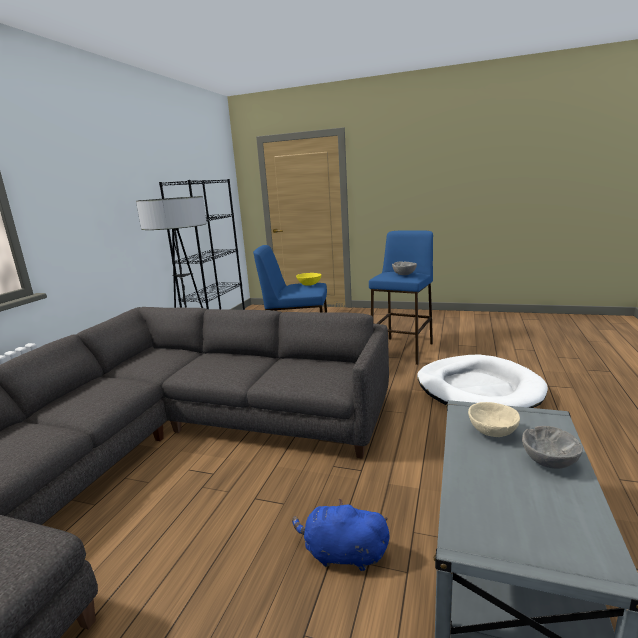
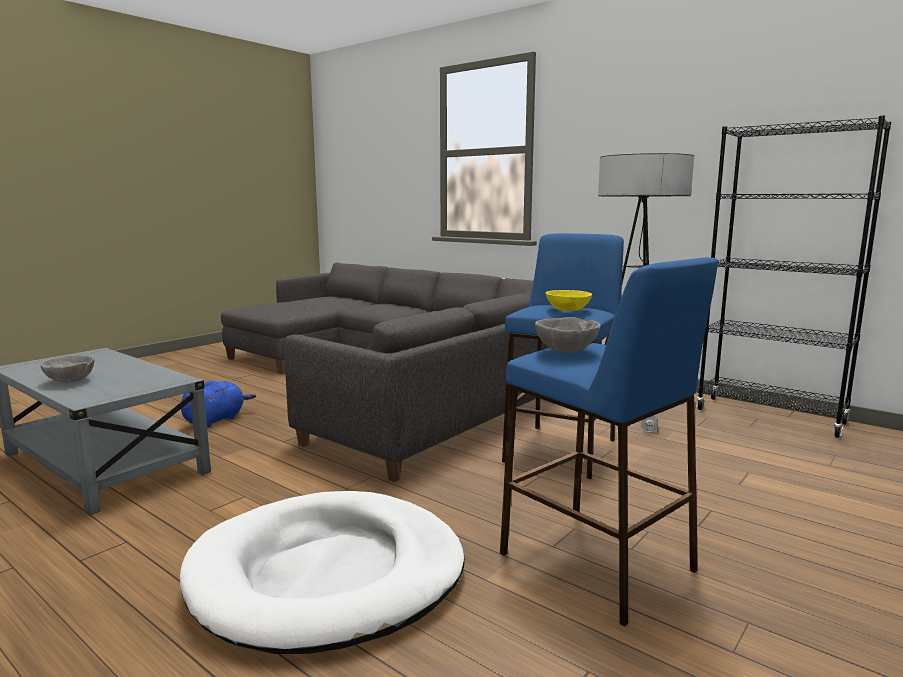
camera: 110 degrees right, 5 degrees down
(493, 433) = (131, 378): beige bowl -> none

